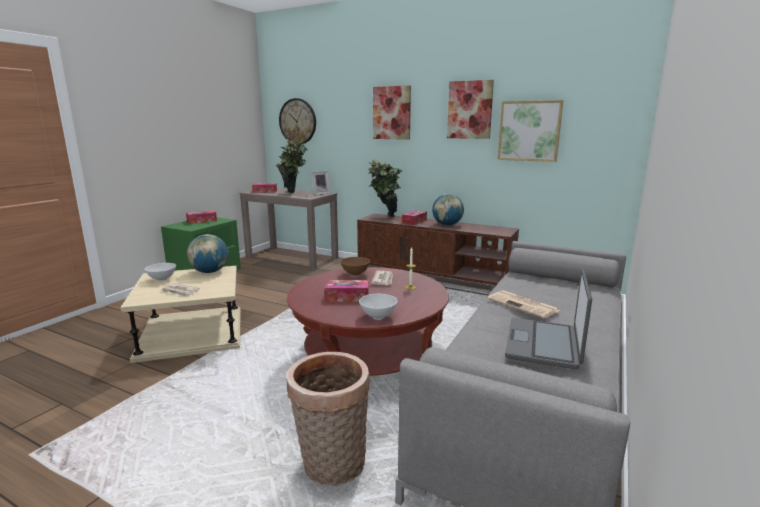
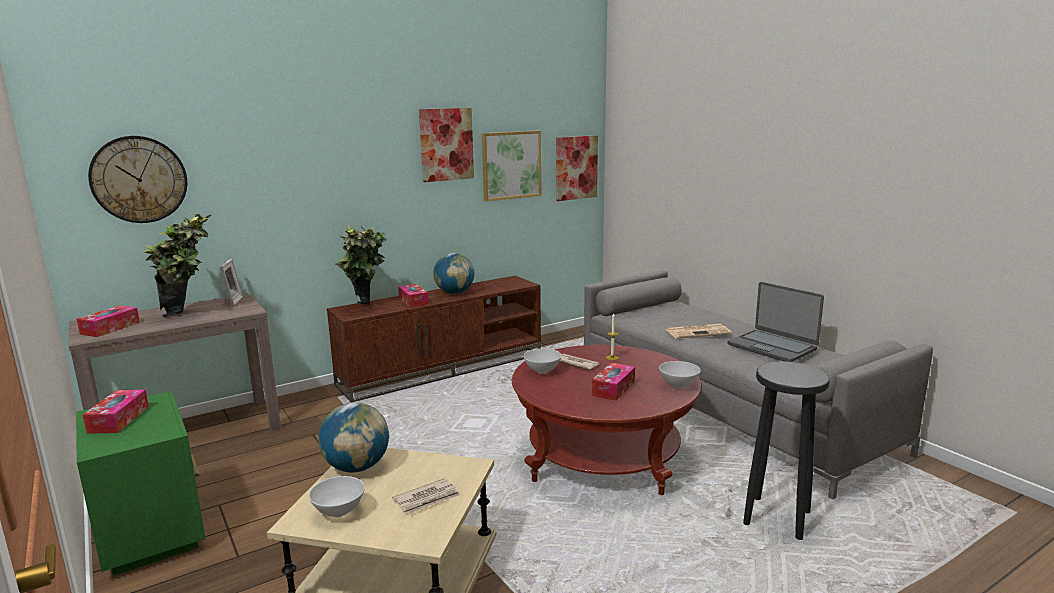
camera: 60 degrees left, 0 degrees up
(331, 466) = (778, 518): basket -> black stool
(355, 274) = (542, 371): brown bowl -> white bowl
(392, 113) = (337, 153): picture -> picture (576, 167)

